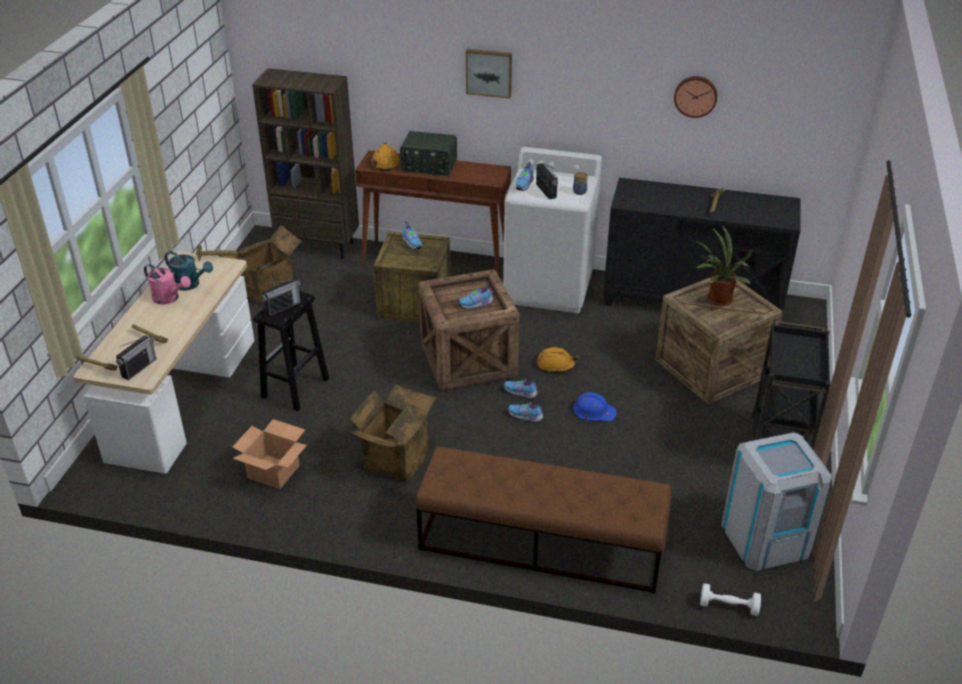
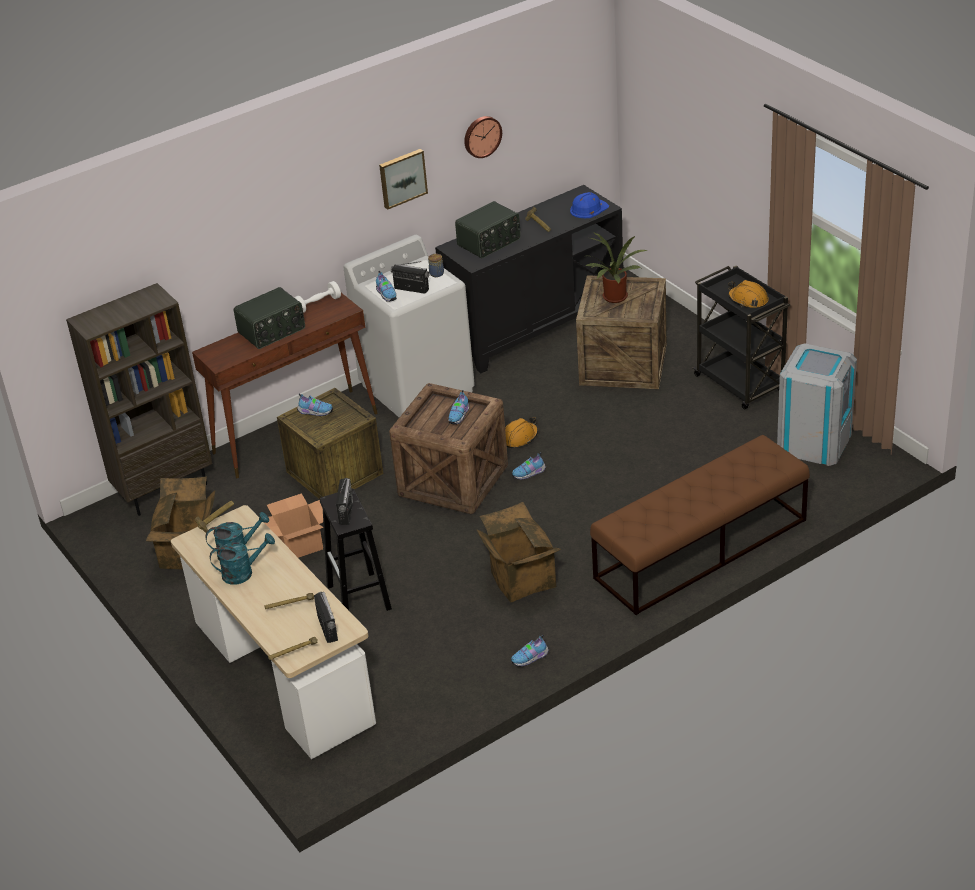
camera: 45 degrees left, 0 degrees up
(169, 298) = (243, 573): pink watering can -> turquoise watering can
(272, 472) = (451, 657): cardboard box -> cardboard box (299, 545)
(385, 162) = (229, 351): orange hard hat -> orange hard hat (748, 300)
(489, 72) = (297, 206): picture -> picture (402, 178)
(526, 417) = (560, 486): shoe -> shoe (531, 658)
(594, 410) = (596, 447): blue hard hat -> blue hard hat (588, 209)
(659, 196) = (489, 243): none -> radio
(728, 606) = (852, 494): white dumbbell -> white dumbbell (318, 304)

